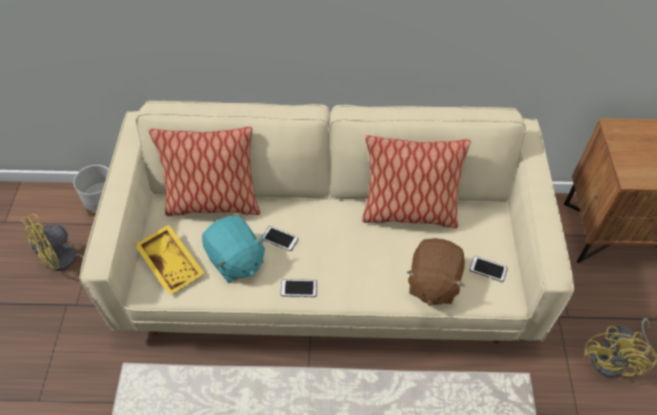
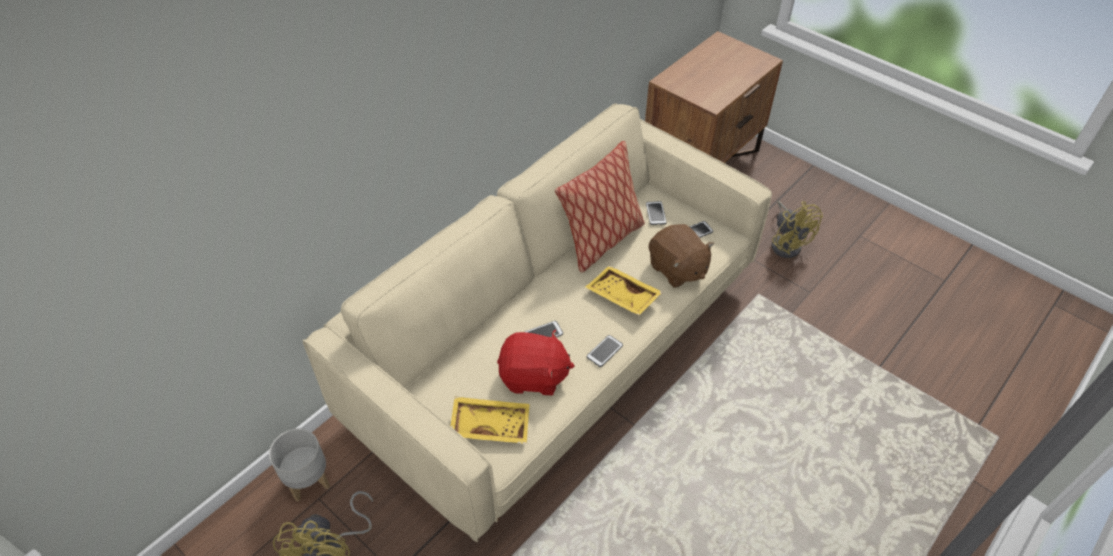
camera: 50 degrees left, 5 degrees down
(213, 203) = (456, 357): pillow -> none
(235, 260) = (534, 377): turquoise plush toy -> red plush toy
(363, 264) = (622, 297): none -> yellow tray
(478, 228) = (655, 213): none -> phone

